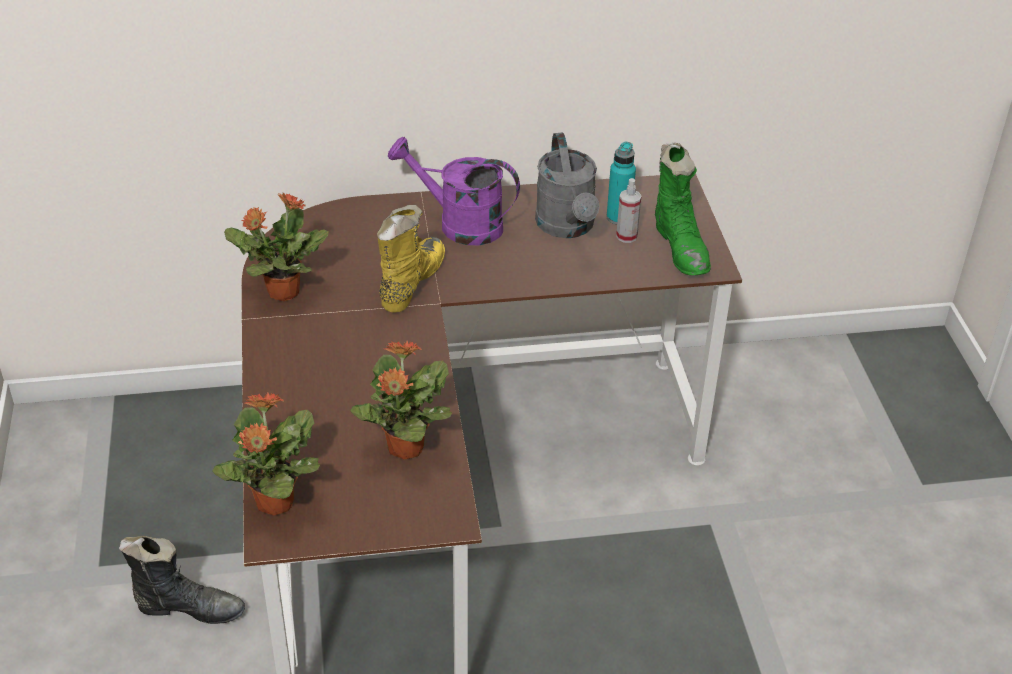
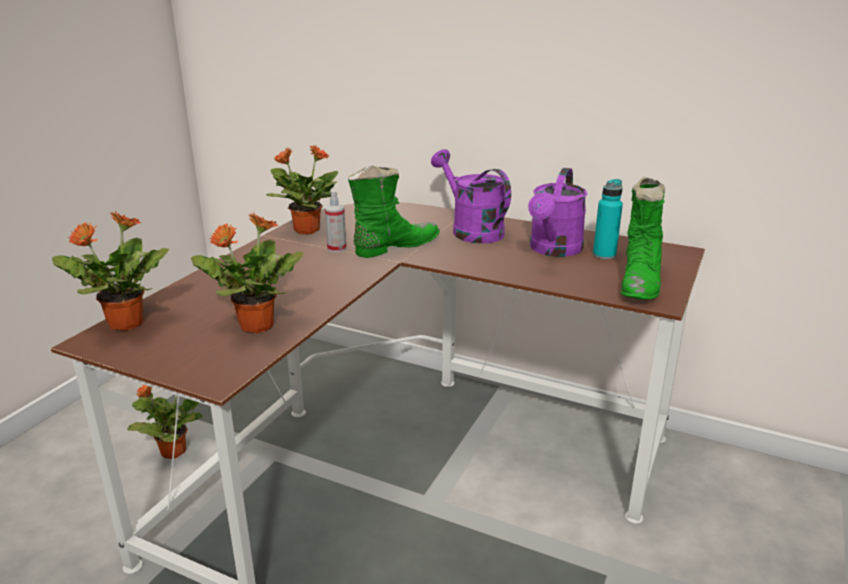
camera: 35 degrees right, 15 degrees down
(189, 608) = (172, 451): black boot -> potted plant
(410, 282) = (394, 247): yellow boot -> green boot
(568, 227) = (553, 250): grey watering can -> purple watering can
(626, 236) = (598, 266): spray bottle -> spray bottle (336, 249)

